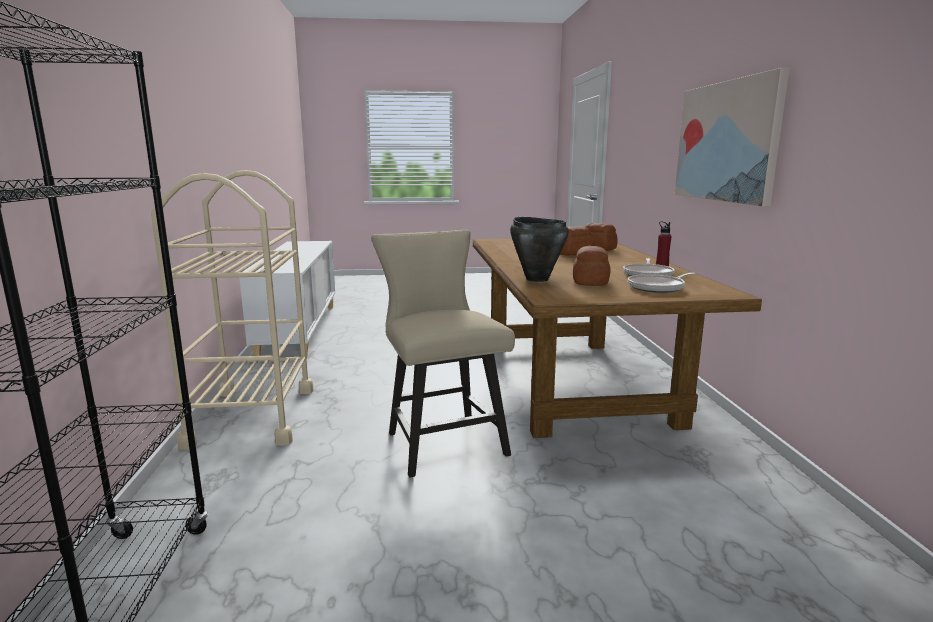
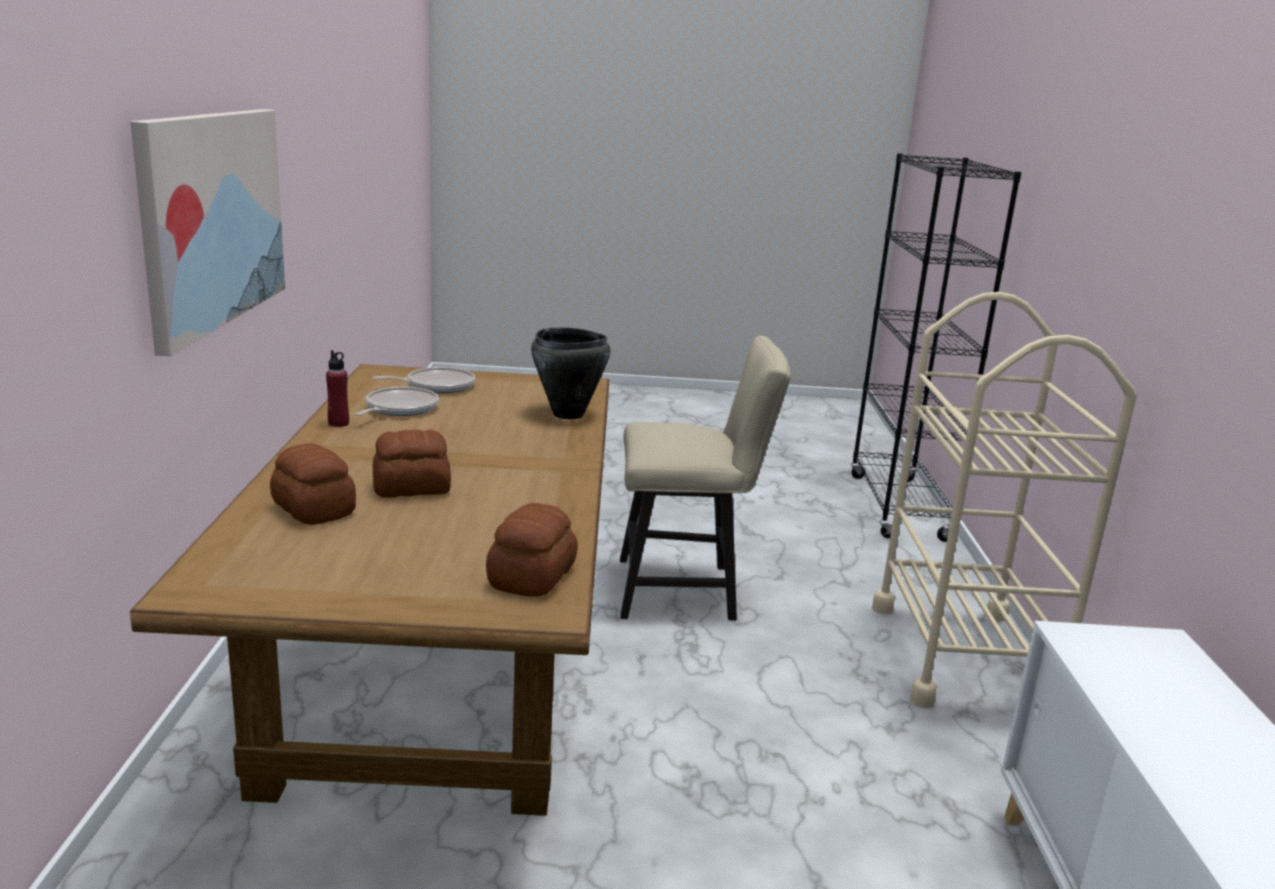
camera: 175 degrees left, 5 degrees up
(441, 440) = (686, 591): beige chair -> beige chair turned 75 degrees counterclockwise
(591, 281) = (501, 403): bread -> bread (530, 577)

